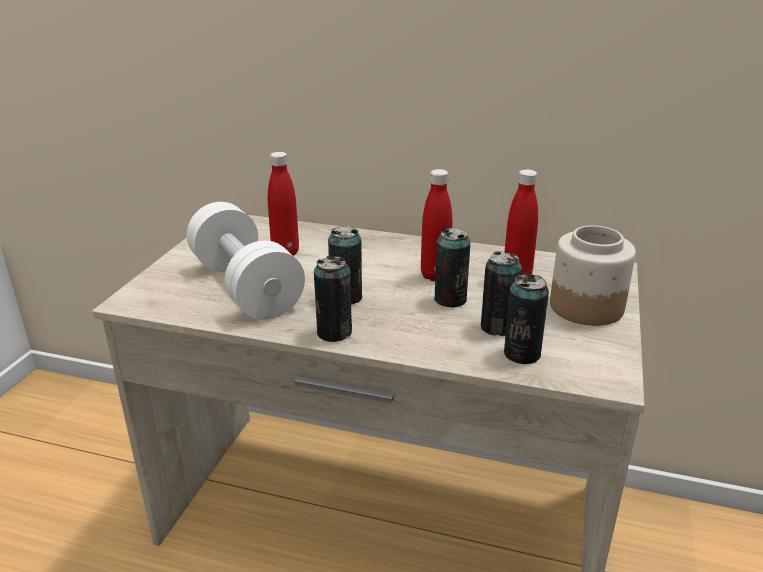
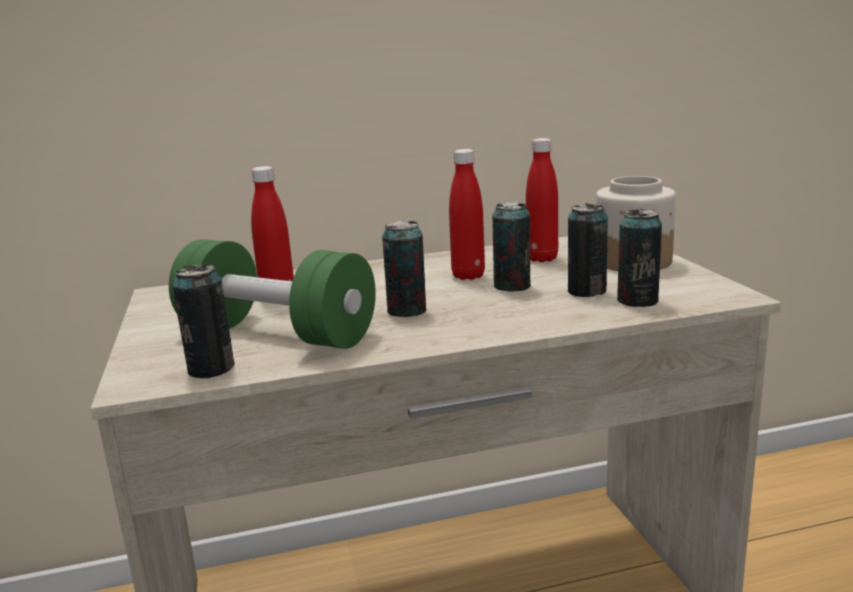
camera: 30 degrees left, 10 degrees down
(245, 287) = (277, 333): white dumbbell -> green dumbbell
(334, 332) = (441, 337): can -> can (211, 369)

